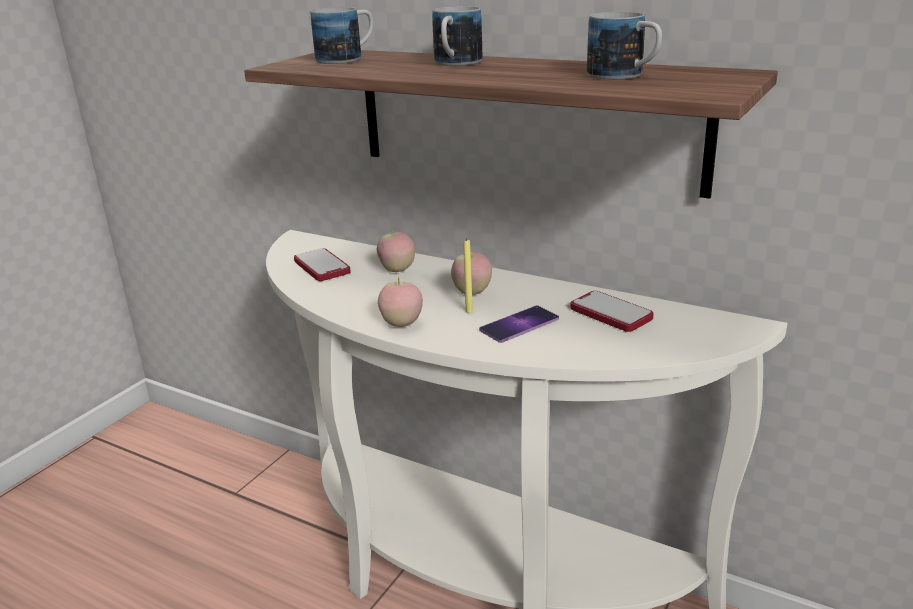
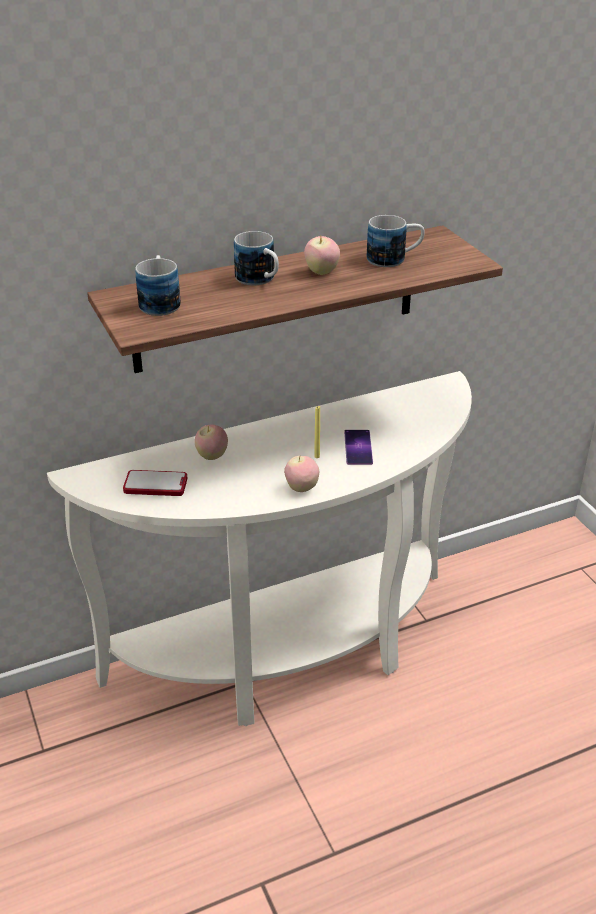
camera: 55 degrees left, 10 degrees up
(472, 292) = (291, 443): apple -> apple (321, 272)
(611, 313) = (384, 412): phone -> none

